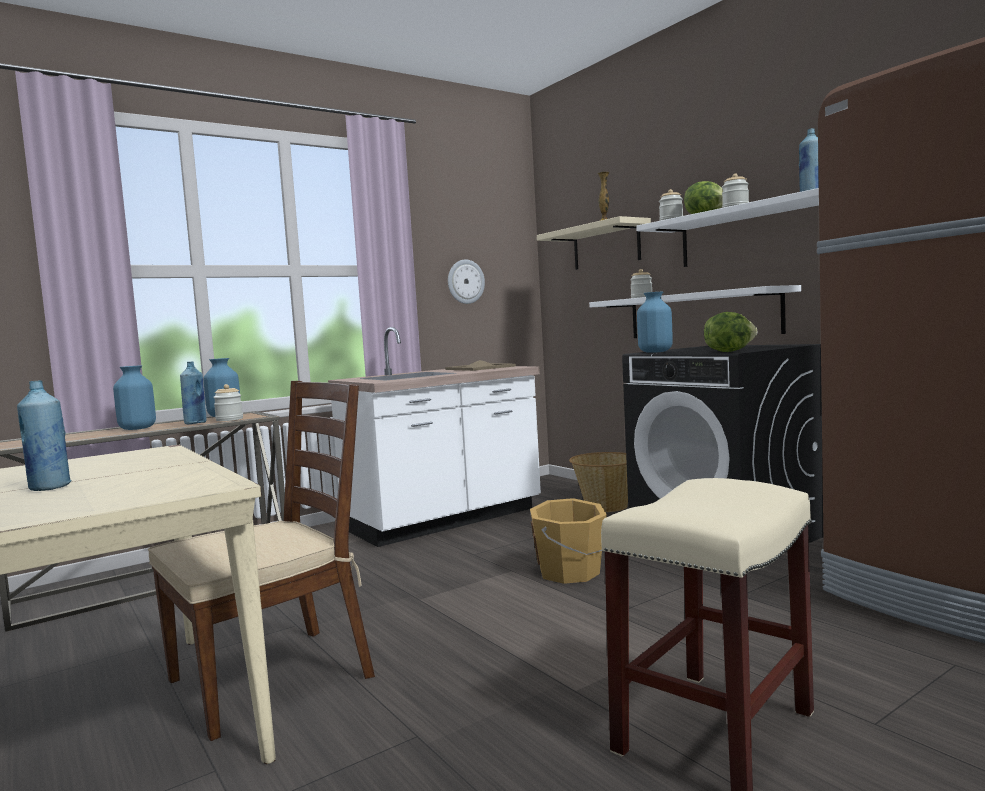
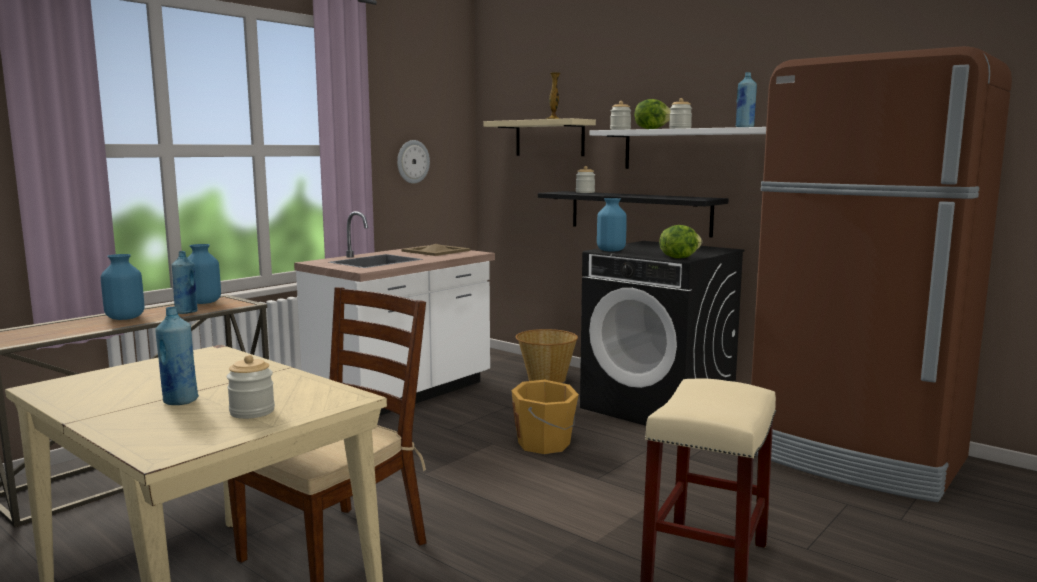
camera: 15 degrees left, 5 degrees up
(229, 419) = (218, 308): jar -> jar (252, 412)
(701, 315) = (639, 213): white shelf -> black shelf

